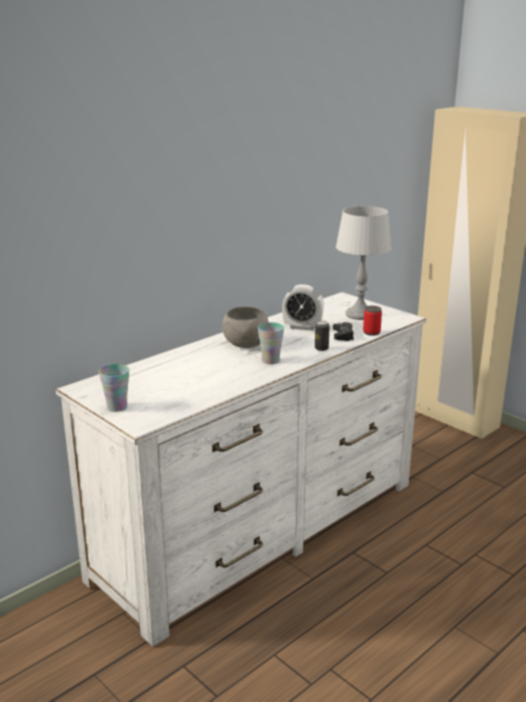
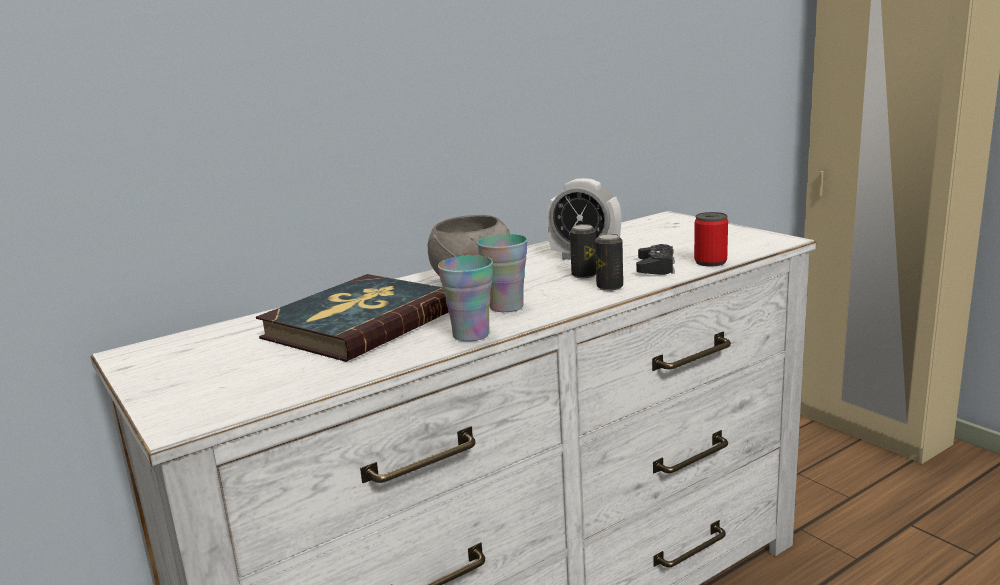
camera: 10 degrees right, 5 degrees down
(117, 407) = (166, 387): cup -> cup (471, 335)
(195, 370) = (359, 324): none -> book
(305, 340) = (584, 275): none -> can
(360, 314) = (693, 238): grey table lamp -> none

